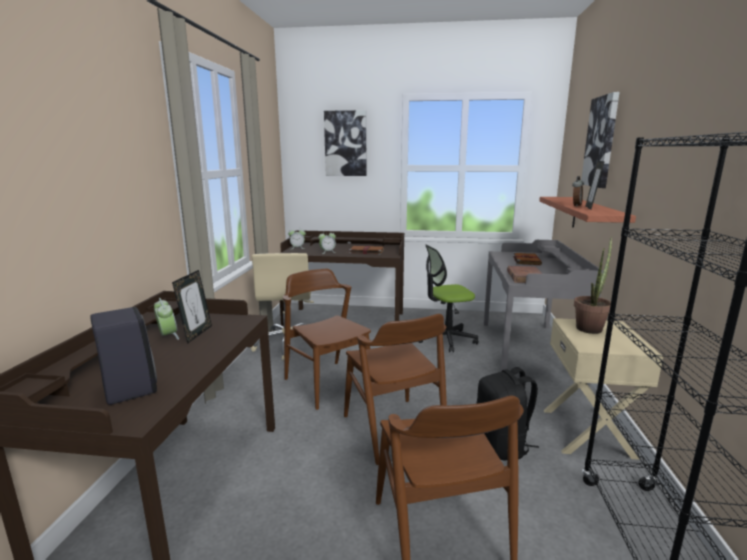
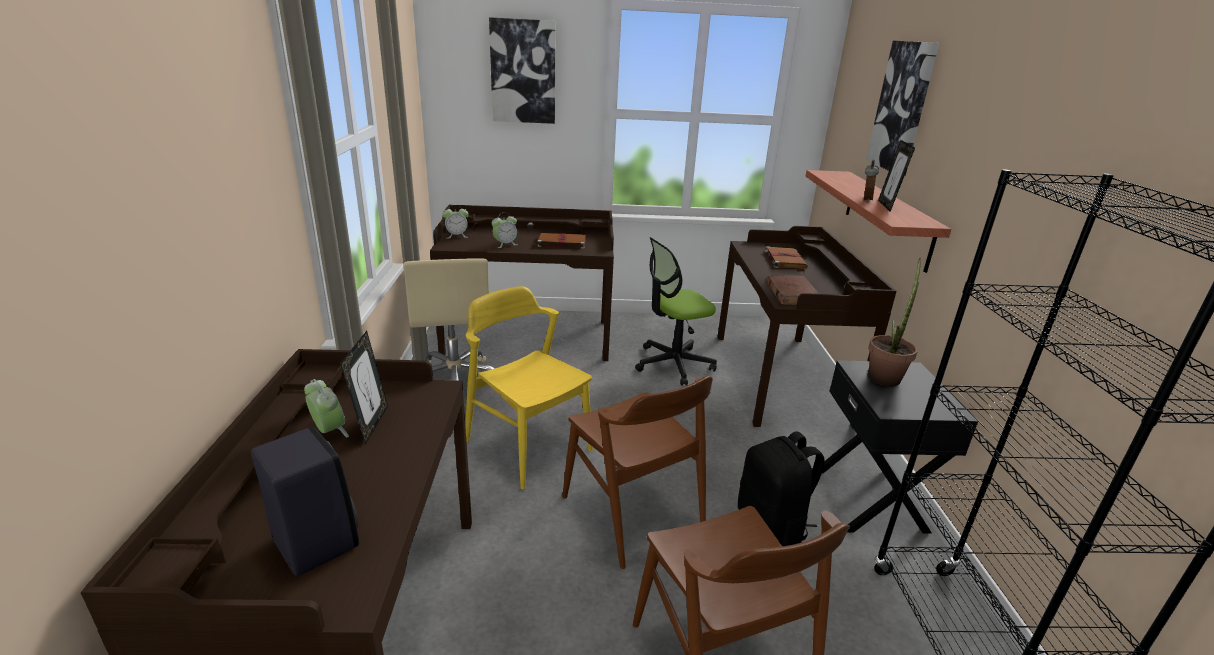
camera: 10 degrees left, 10 degrees up
(328, 383) = (528, 445): brown chair -> yellow chair
(528, 350) = (781, 377): grey desk -> brown desk
(588, 433) = (870, 500): beige nightstand -> black nightstand

